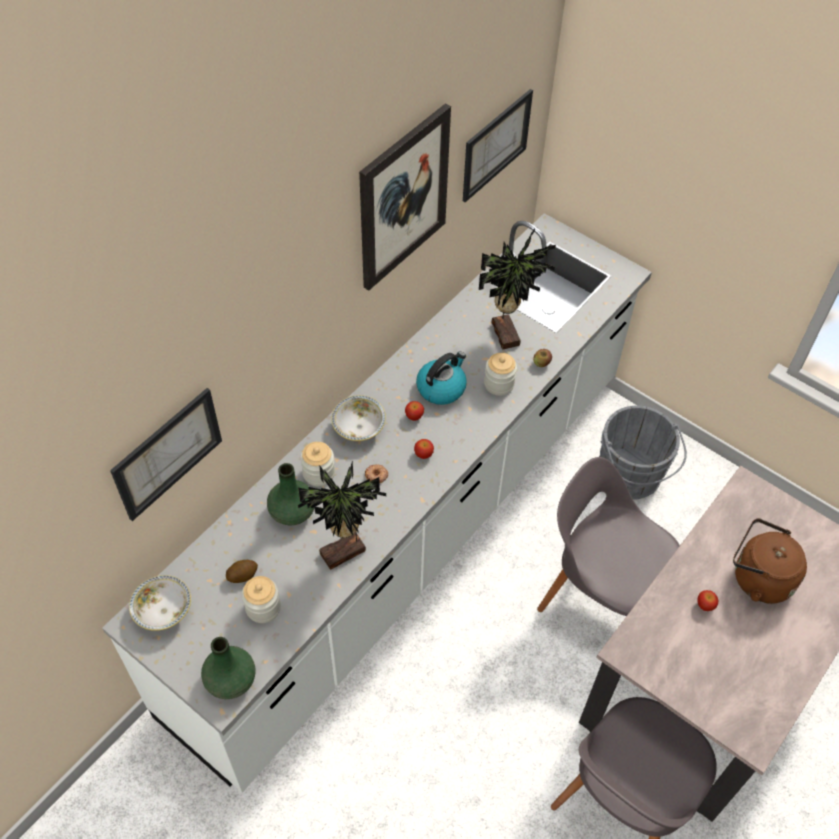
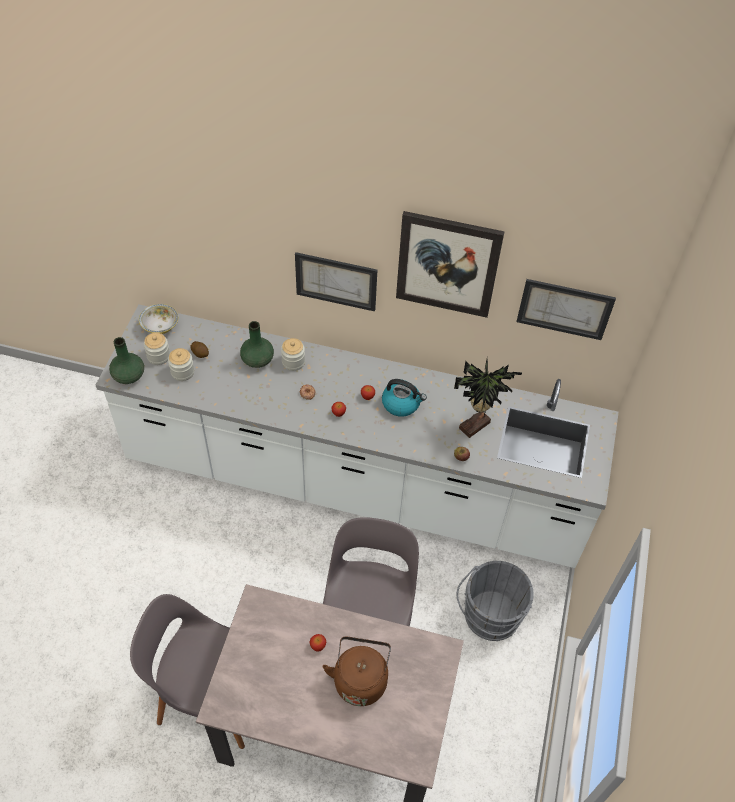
camera: 65 degrees right, 0 degrees up
(167, 453) = (209, 250): picture -> picture (336, 281)
(345, 554) = (239, 399): potted plant -> none
(359, 428) = (341, 370): bowl -> none
(499, 384) = (425, 437): jar -> jar (158, 356)

